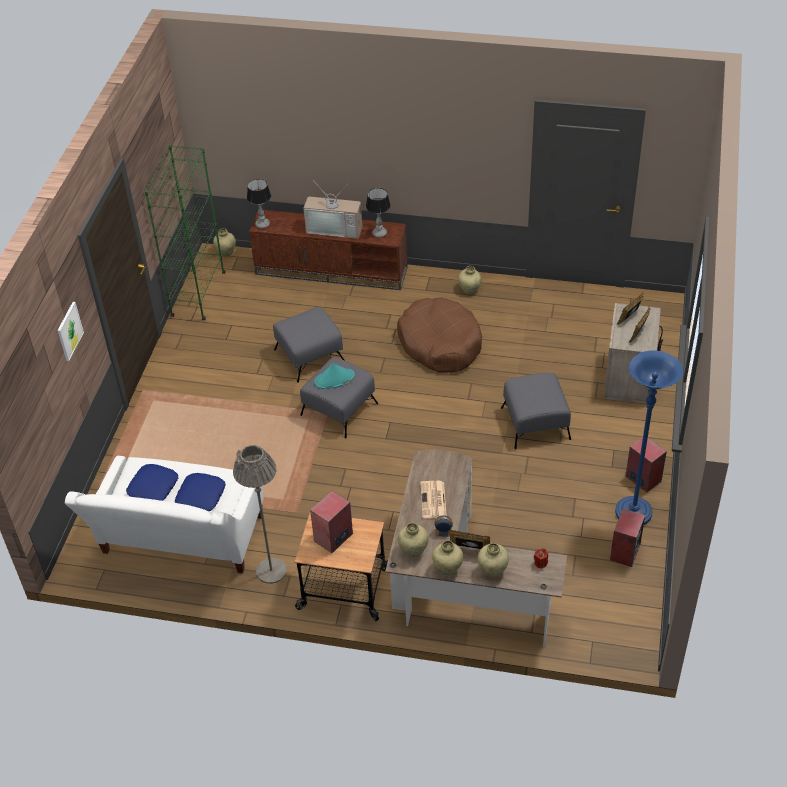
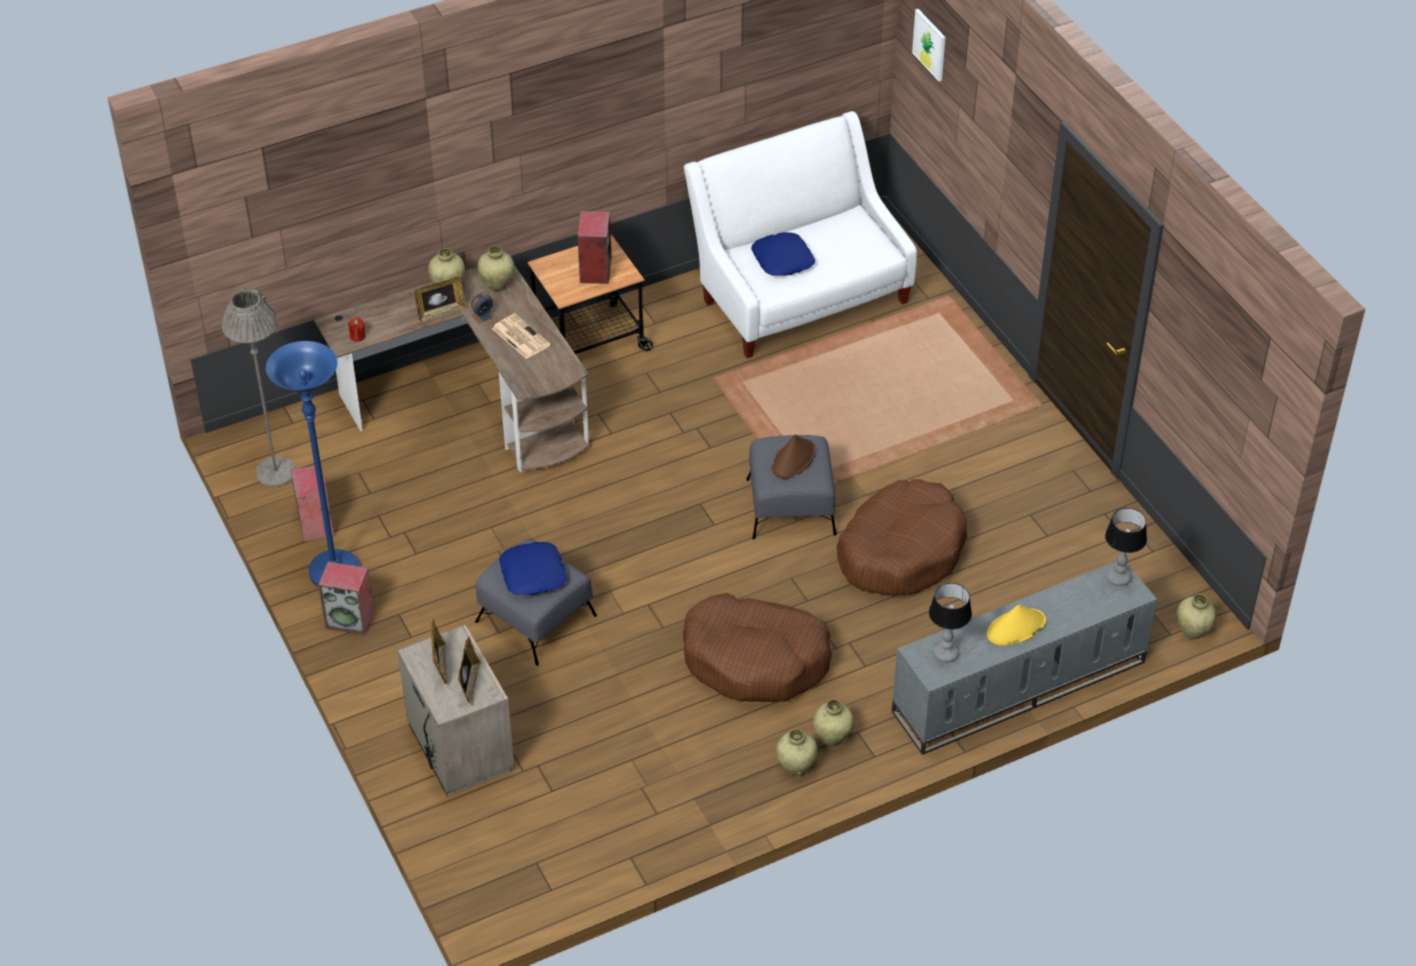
camera: 140 degrees right, 0 degrees up
(69, 331) = (1004, 144): picture -> picture (930, 44)
(153, 487) = (841, 243): blue pillow -> blue pillow (533, 574)
(198, 294) = (1144, 551): green bookcase -> none
(271, 571) = (678, 318): grey floor lamp -> grey floor lamp (276, 472)
(310, 356) = (901, 551): grey ottoman -> brown dog bed
(332, 270) = (1018, 688): brown tv stand -> grey tv stand
(334, 379) = (793, 459): turquoise hat -> brown hat
(335, 228) = (1016, 628): television -> yellow hat
(492, 570) = (401, 307): beige vase -> beige vase (832, 737)

